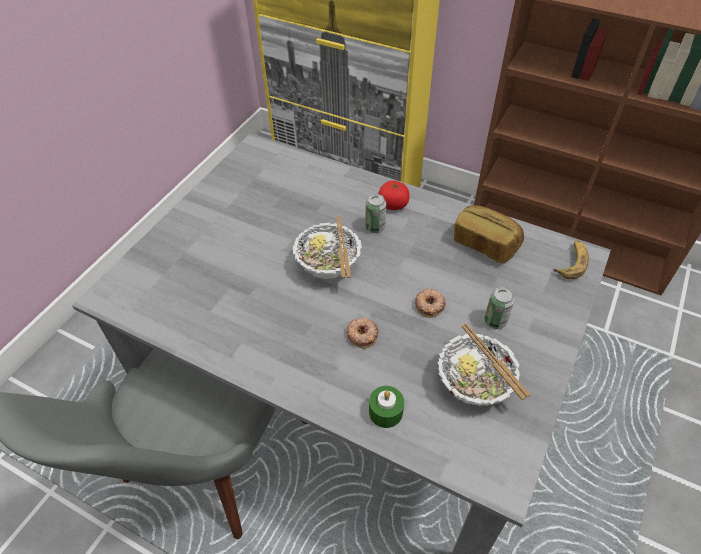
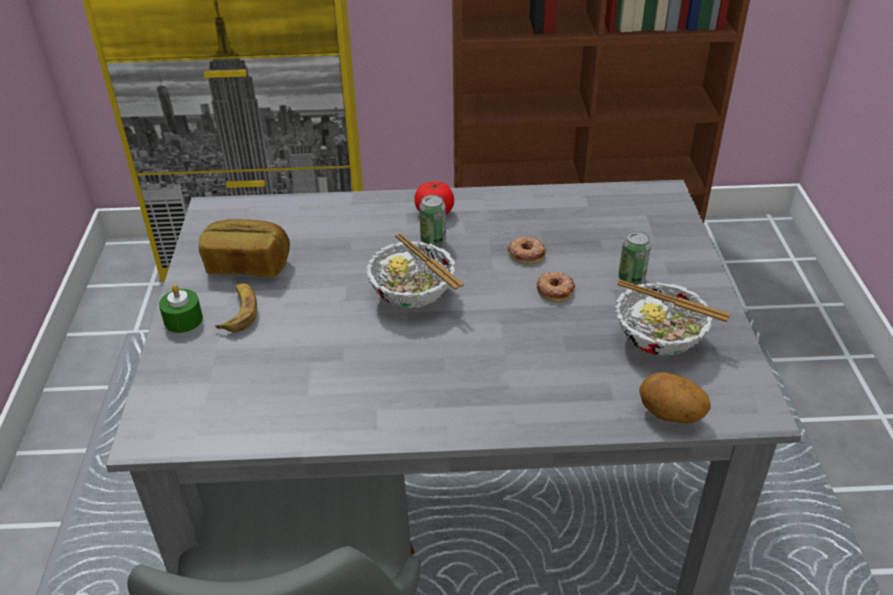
camera: 30 degrees left, 10 degrees down
(362, 334) = (508, 344): donut -> donut (526, 253)
(385, 412) = (595, 403): green candle -> green candle (183, 320)
(431, 451) = (669, 415): none -> potato
(485, 244) = (563, 215): bread -> bread (248, 265)
(571, 262) = (658, 202): banana -> banana (239, 311)

